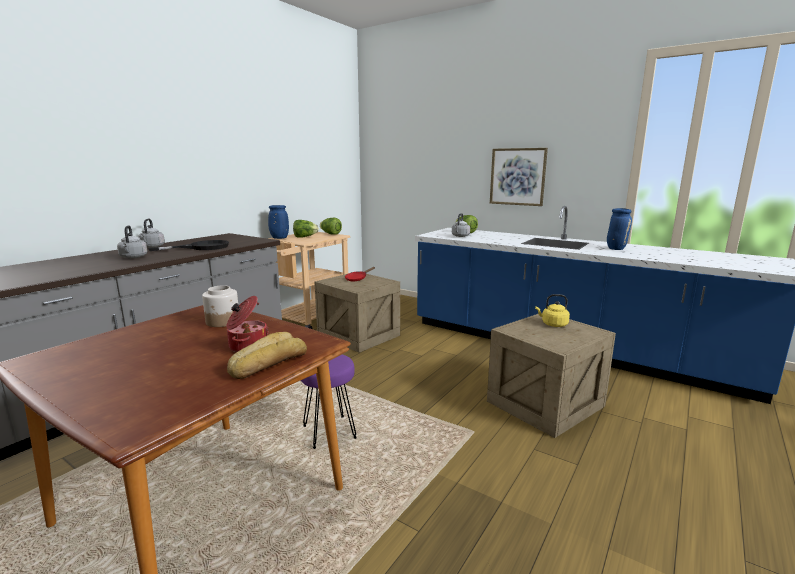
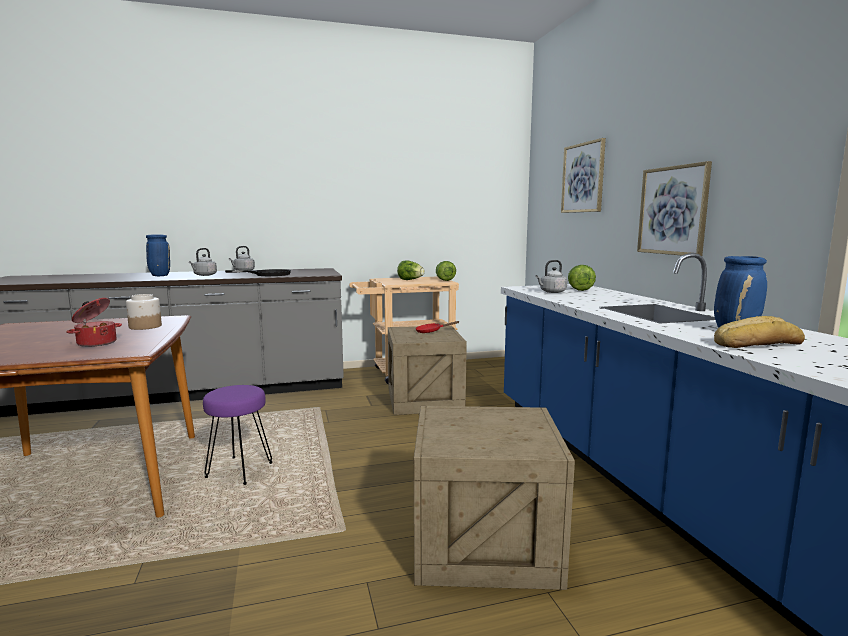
camera: 40 degrees right, 5 degrees down
(267, 363) = (64, 354): bread -> bread (754, 344)
(279, 238) = (384, 278): blue vase -> blue vase (159, 276)
(428, 149) = (583, 178): none -> picture
(553, 324) = (510, 423): yellow kettle -> none

